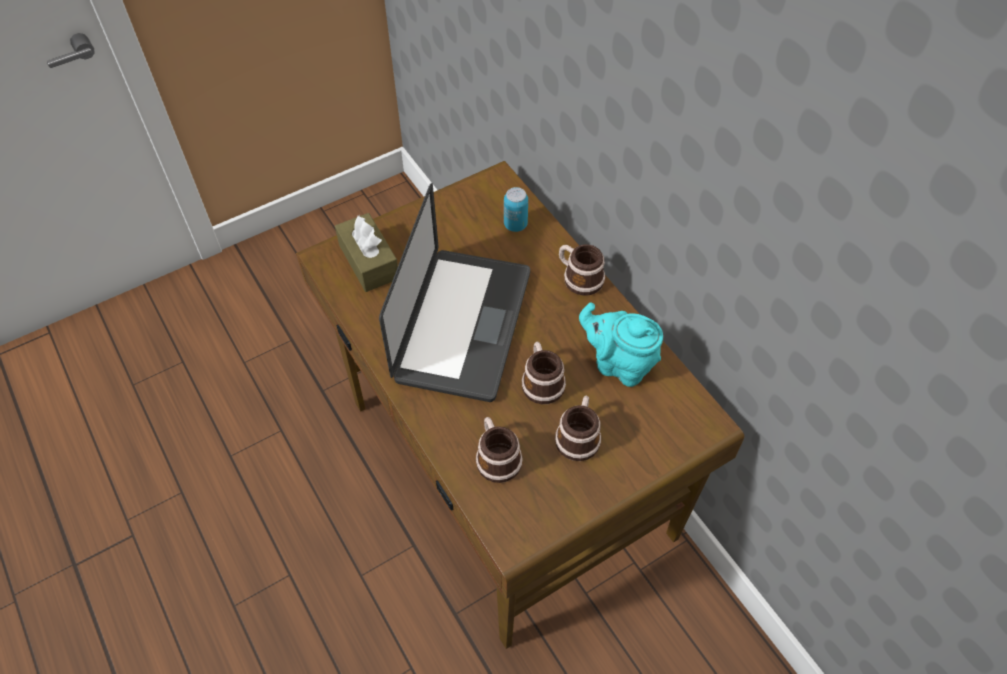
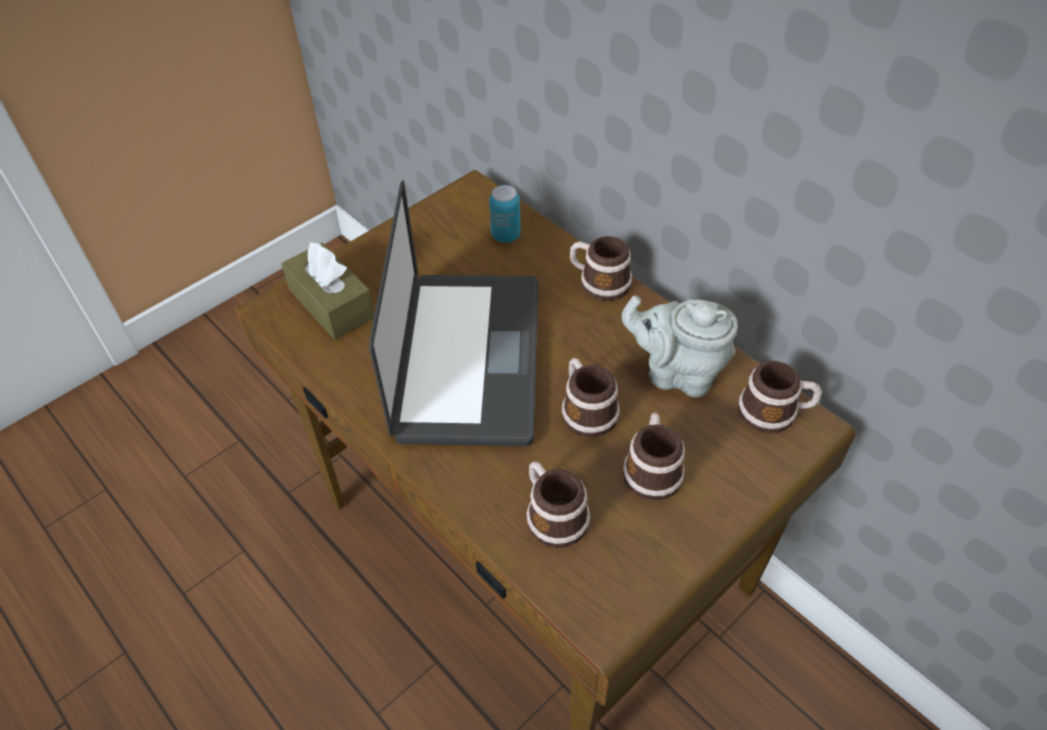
camera: 10 degrees left, 5 degrees down
(619, 364) = (677, 373): turquoise teapot -> grey teapot
(685, 409) = (775, 412): none -> mug

